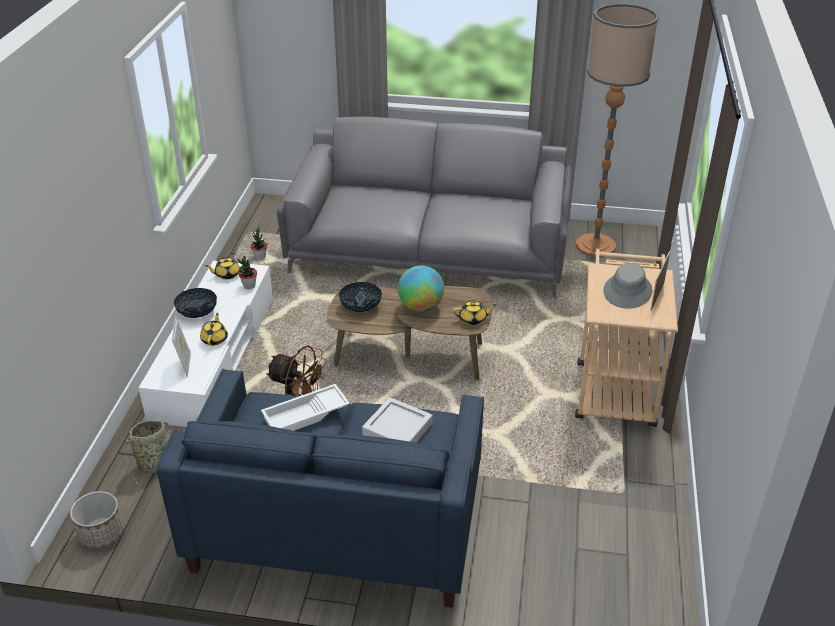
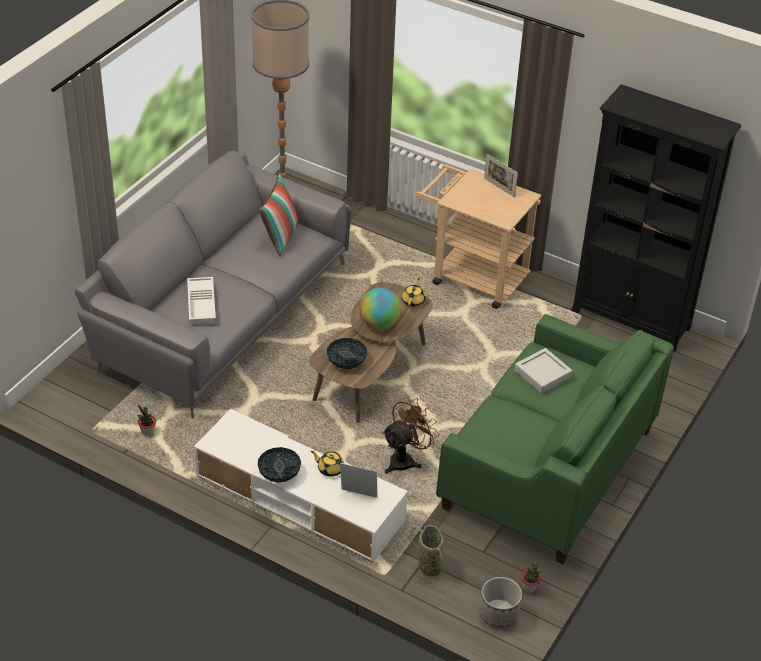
camera: 70 degrees left, 5 degrees up
(227, 274) = (227, 440): yellow teapot -> none
(249, 286) = (257, 429): potted plant -> potted plant (529, 588)
(305, 415) = (504, 418): white tray -> white tray (202, 304)
(338, 523) = (548, 469): blue sofa -> green sofa
(494, 216) = (280, 237): none -> pillow
(628, 291) = (485, 198): grey hat -> none
(654, 543) = (631, 320): none -> black bookcase

